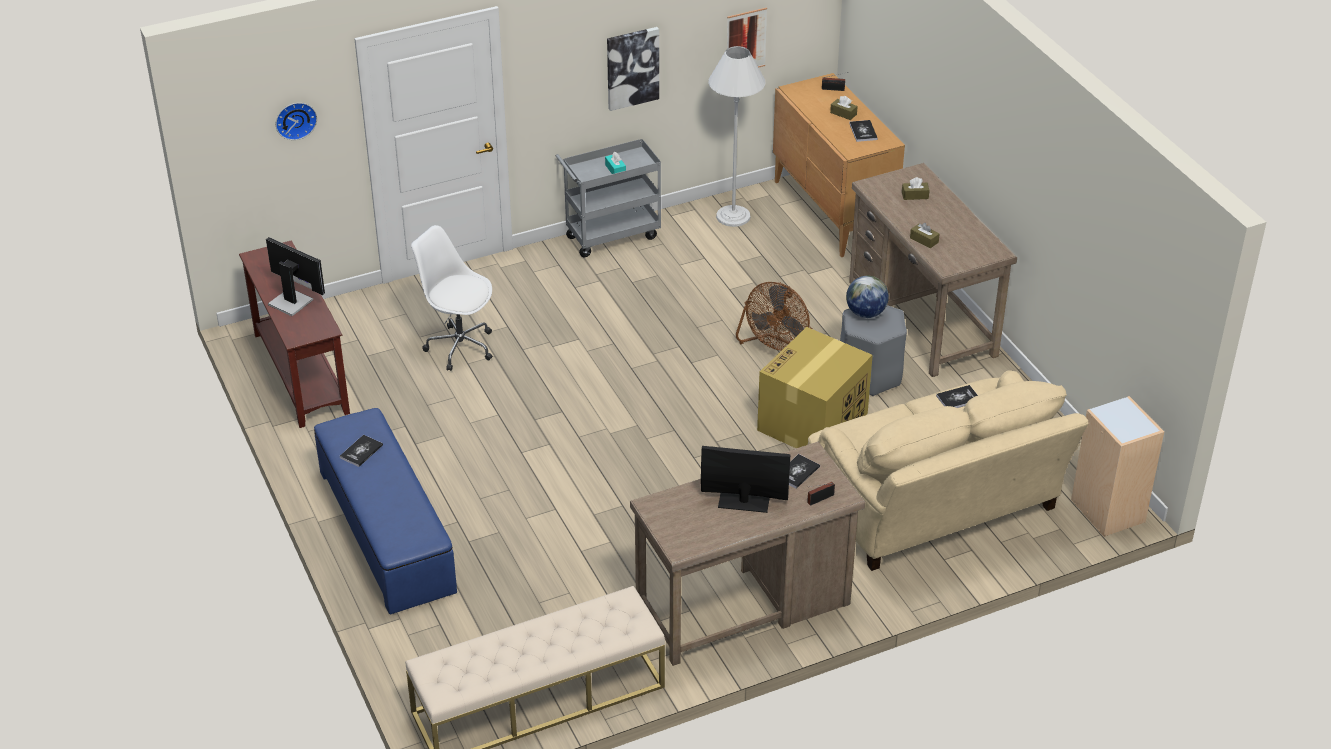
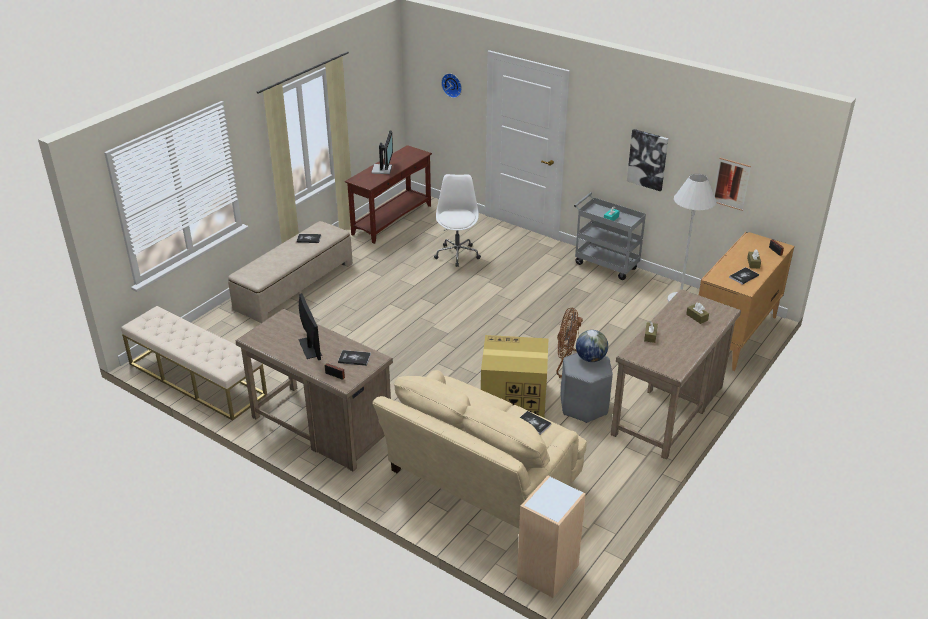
camera: 60 degrees right, 5 degrees down
(385, 530) = (294, 285): blue bench -> beige bench

